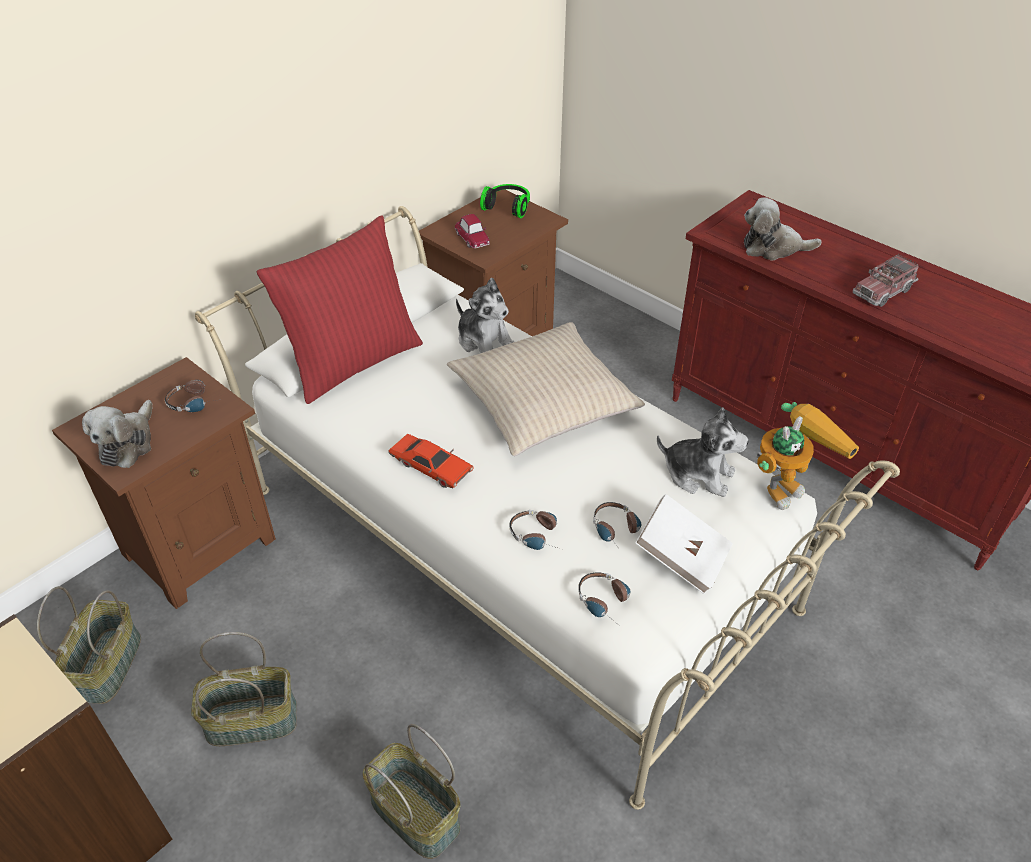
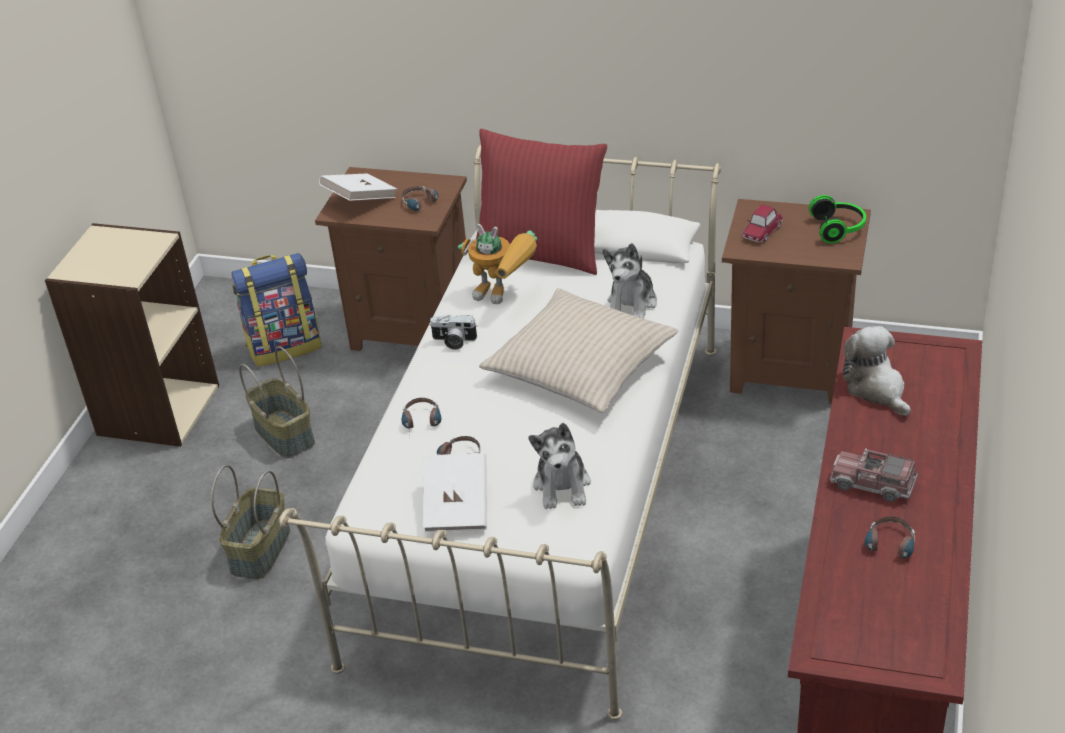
camera: 65 degrees right, 5 degrees down
(107, 665) = (285, 346): basket -> backpack
(128, 443) = (360, 200): plush toy -> white book
(431, 467) = (453, 341): red toy car -> camera
(607, 604) = (378, 483): headphones -> headphones (889, 549)
(787, 483) = (598, 545): toy robot -> toy robot (504, 294)

